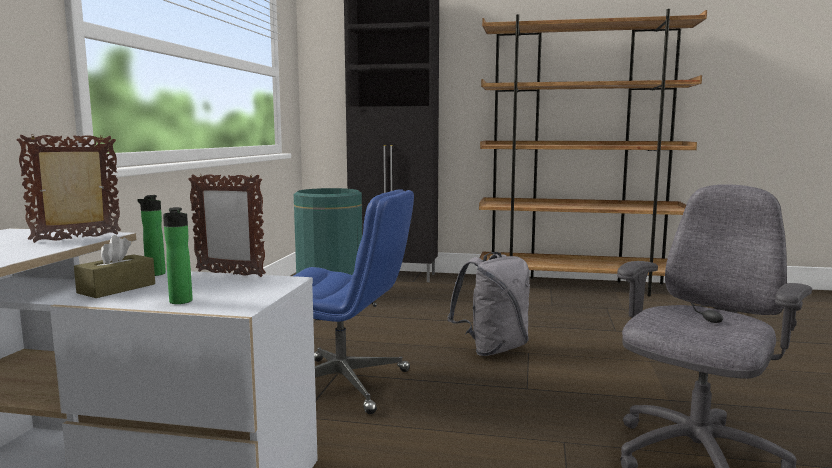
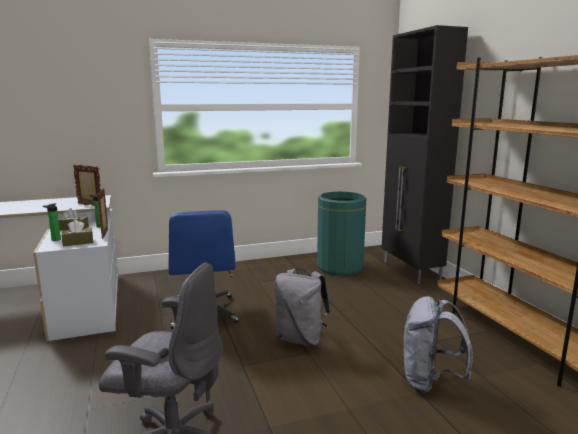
camera: 60 degrees right, 5 degrees up
(248, 289) = (78, 242): none -> brown tissue box
(620, 324) = (430, 381): none -> grey backpack

